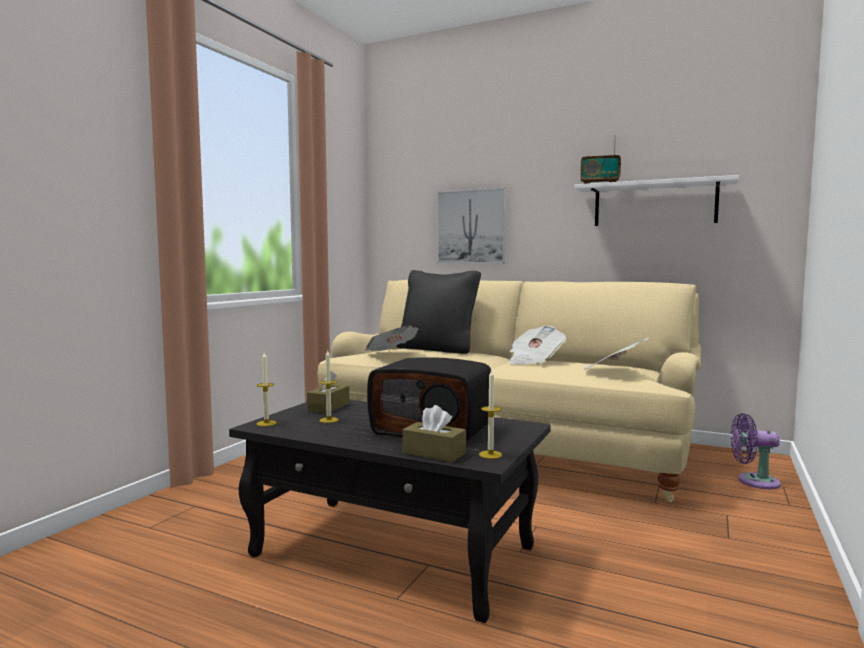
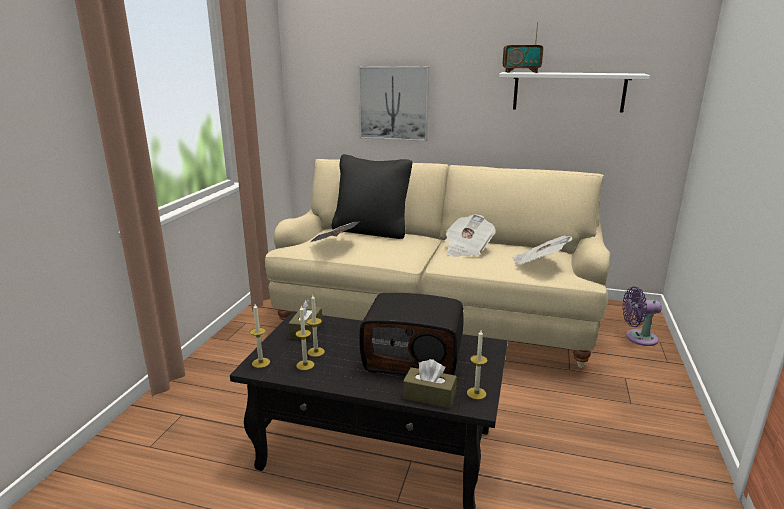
camera: 10 degrees left, 15 degrees up
(311, 427) = (305, 365): none -> candle

